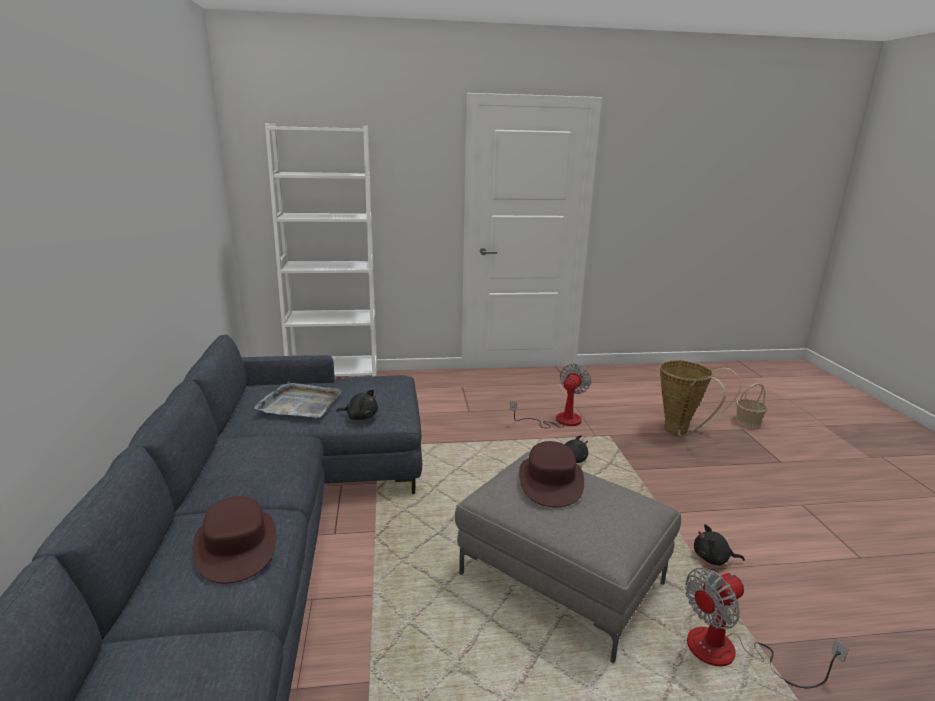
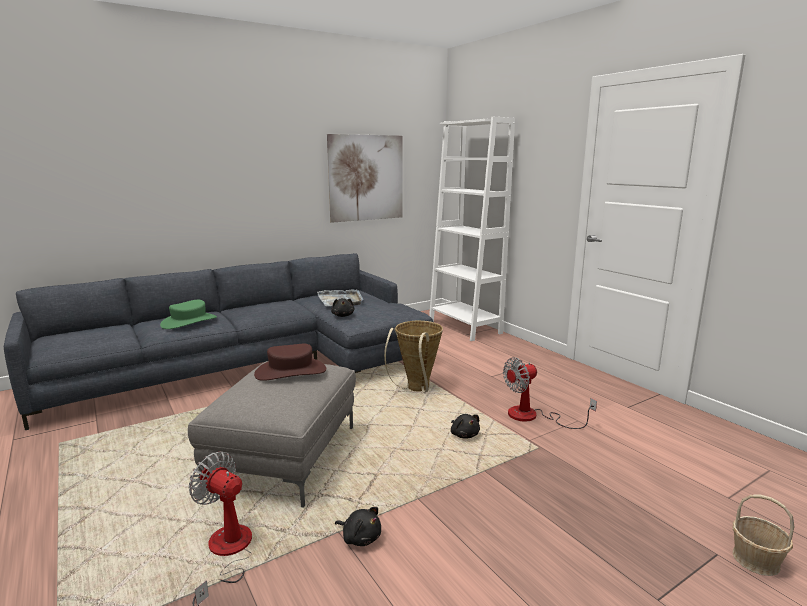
camera: 65 degrees right, 5 degrees down
(188, 214) = (366, 178): none -> picture
(236, 545) = (189, 322): brown hat -> green hat
(559, 420) = (533, 416): fan -> fan turned 150 degrees clockwise
(681, 432) = (619, 496): basket -> basket (416, 390)
(713, 559) = (360, 537): black plush toy -> black plush toy turned 135 degrees clockwise

